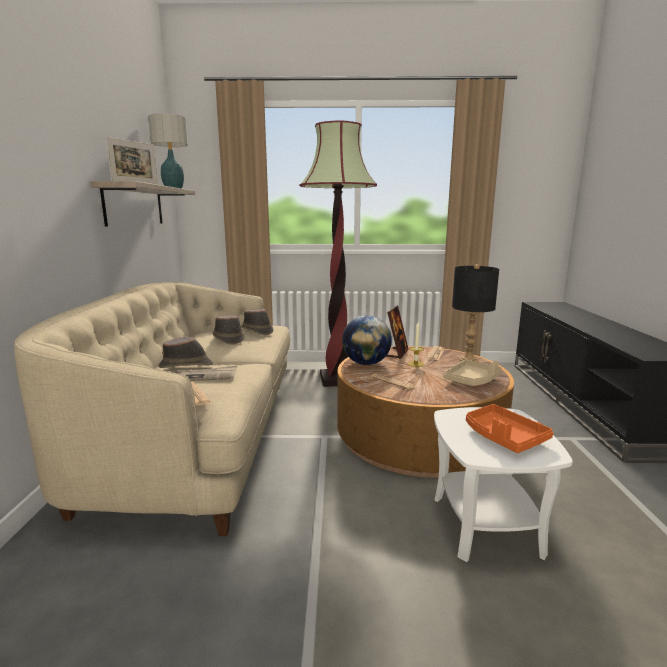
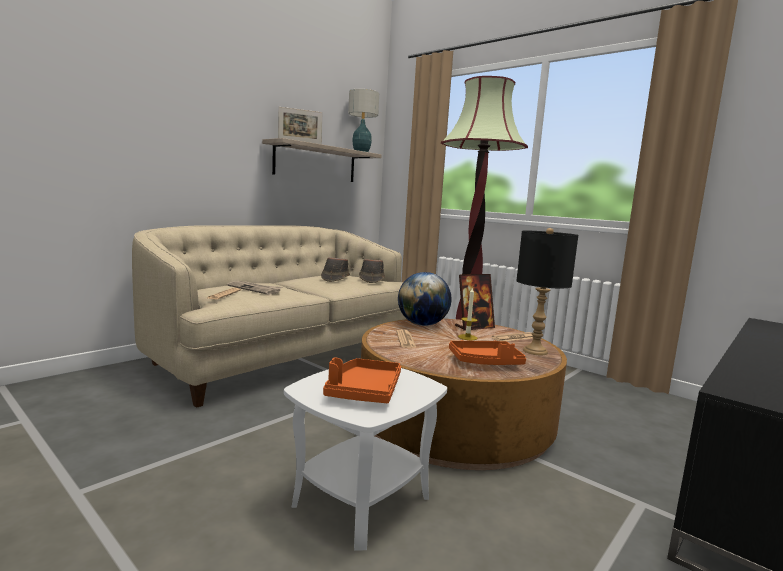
camera: 40 degrees right, 5 degrees down
(186, 366) = (267, 284): brown hat -> none
(472, 380) = (485, 362): beige tray -> orange tray

